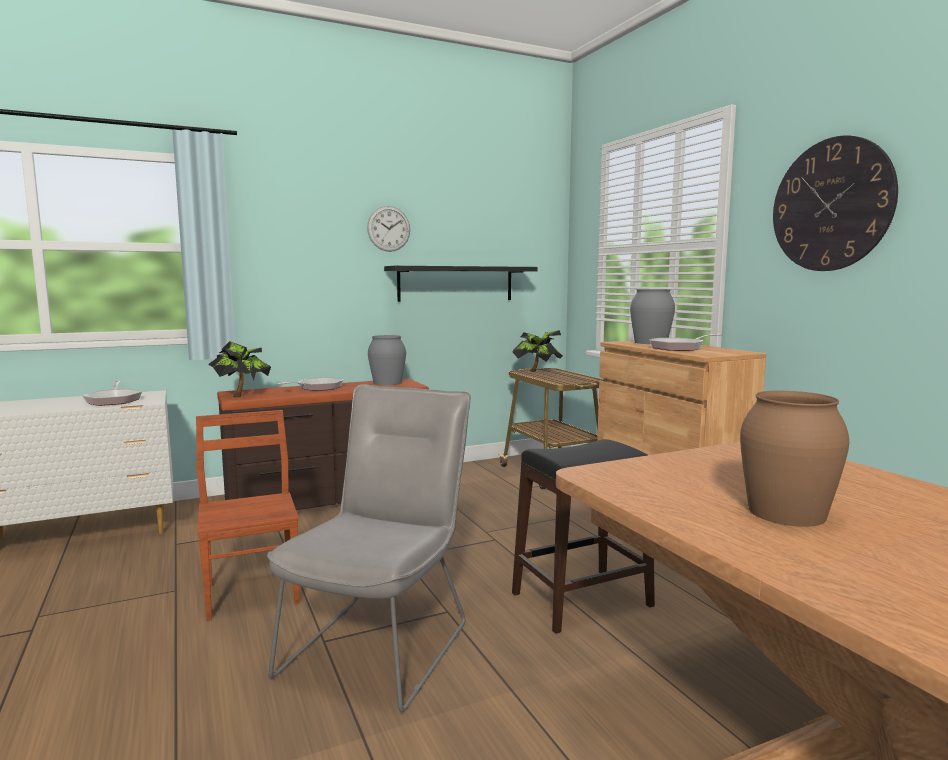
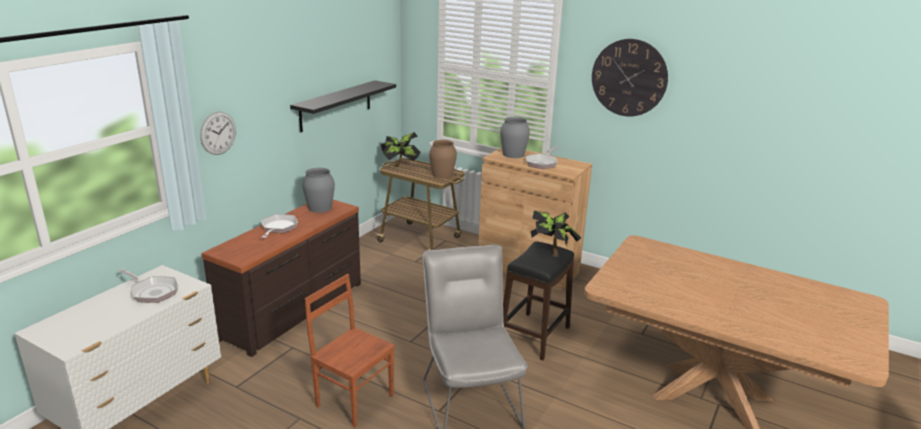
camera: 35 degrees left, 15 degrees up
(241, 395) = (237, 254): potted plant -> potted plant (552, 252)
(388, 228) = (291, 71): wall clock -> wall clock (218, 133)
(787, 513) = (692, 292): brown vase -> brown vase (442, 175)

